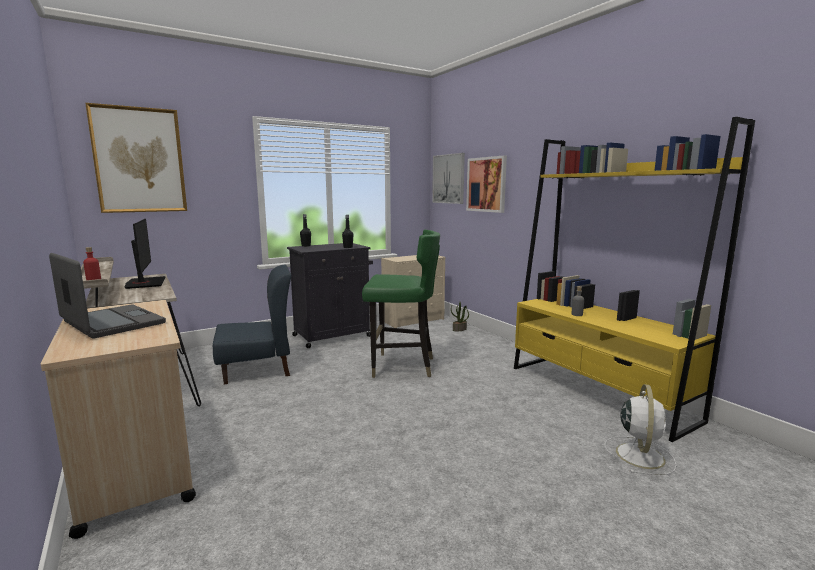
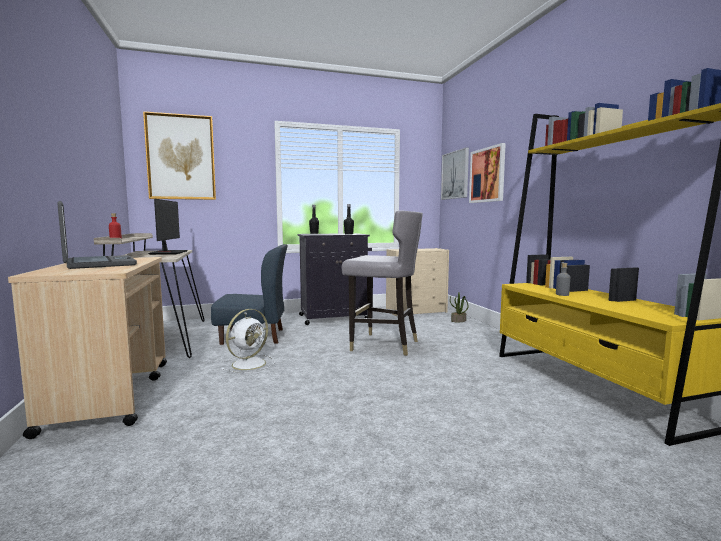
camera: 15 degrees right, 5 degrees down
(402, 366) = (383, 345): green chair -> grey chair
(639, 454) = (617, 452): white fan -> white fan (250, 363)

